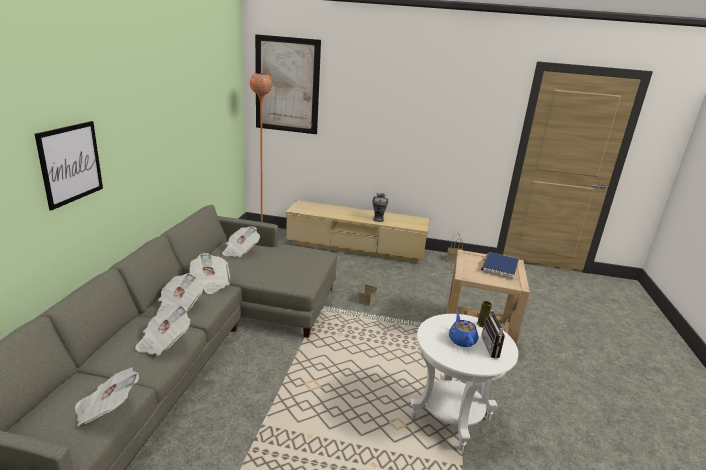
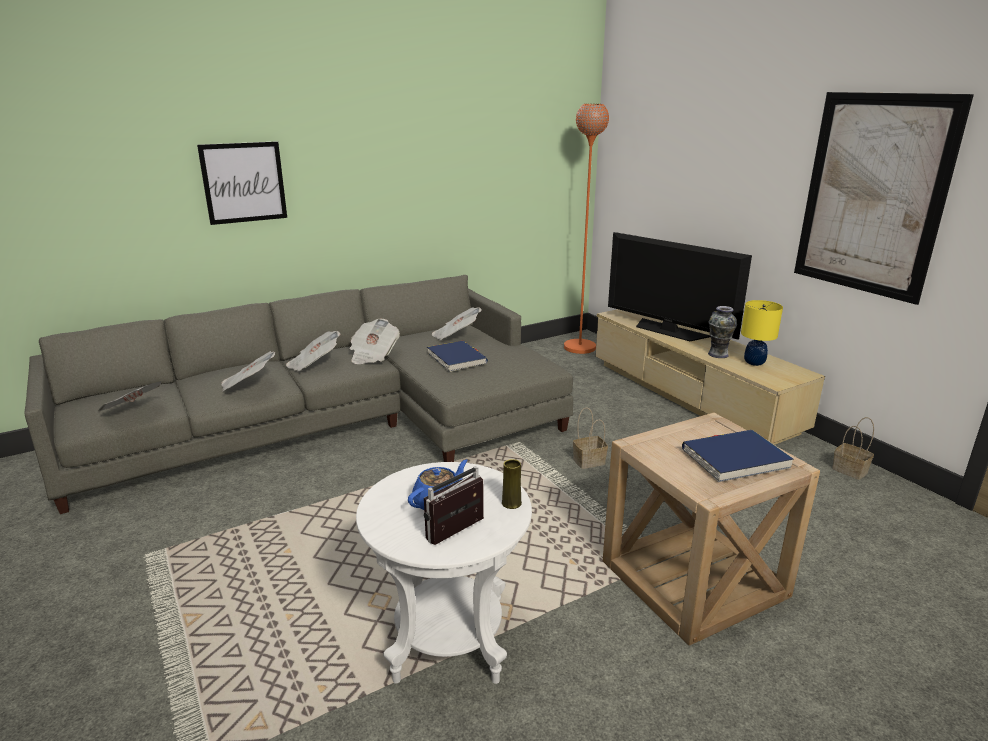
camera: 50 degrees right, 0 degrees up
(271, 265) = (456, 359): none -> blue book
(287, 85) = (643, 123): picture -> picture (872, 195)
(337, 212) = (669, 331): none -> television
(398, 219) = (755, 363): none -> yellow table lamp

